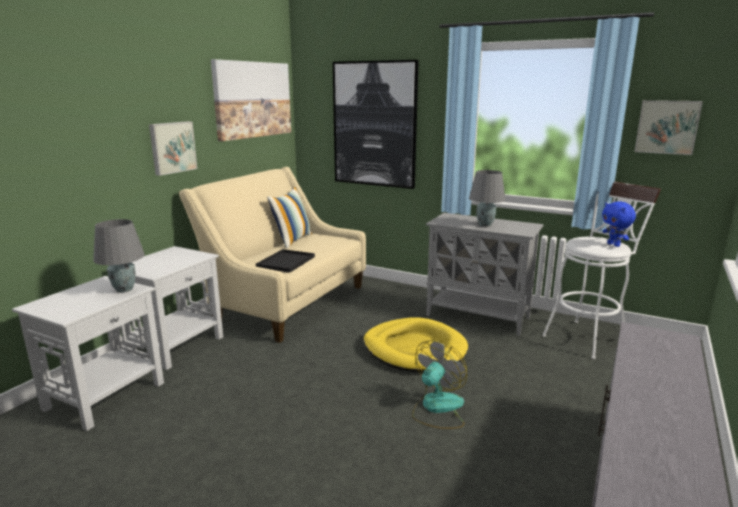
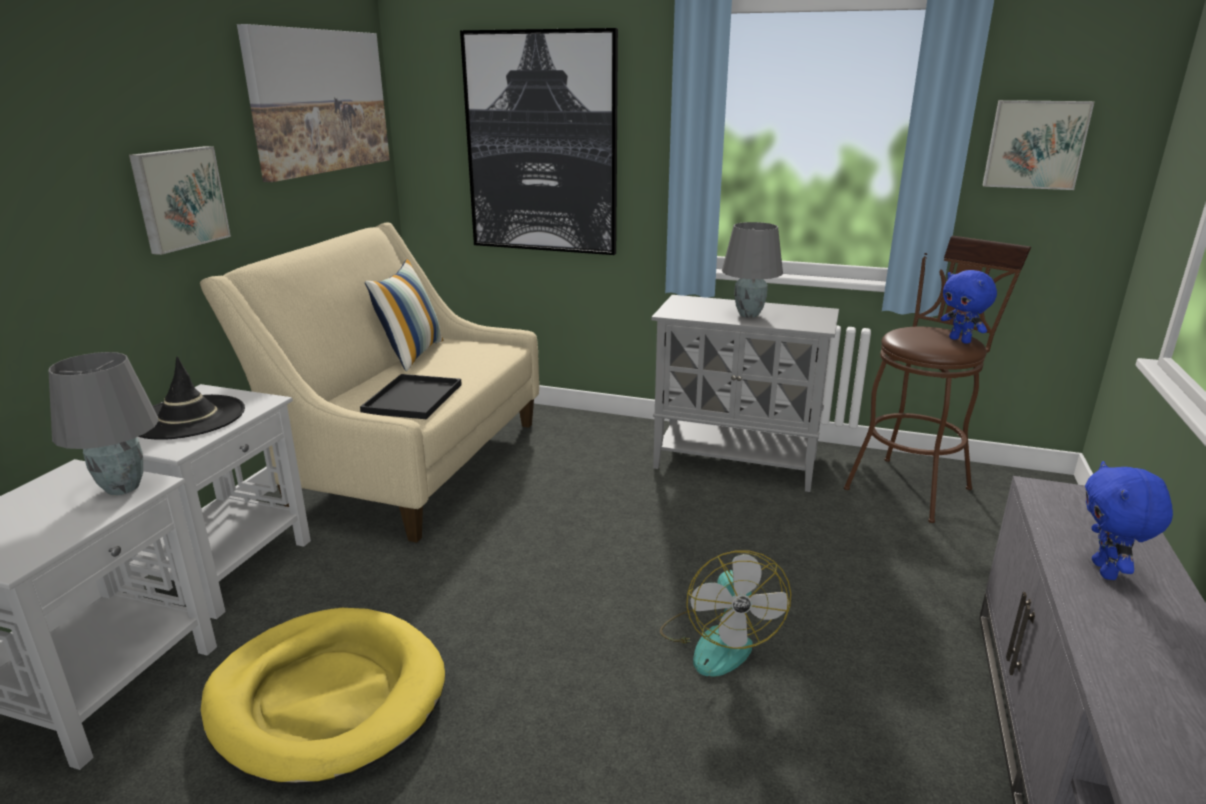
camera: 10 degrees left, 5 degrees up
(163, 261) = (188, 418): none -> black hat
(414, 349) = (651, 532): yellow dog bed -> yellow dog bed (327, 697)
(437, 408) = (718, 640): fan -> fan turned 150 degrees clockwise
(588, 337) = (912, 484): white stool -> brown stool
(653, 373) = (1106, 571): none -> blue plush toy

